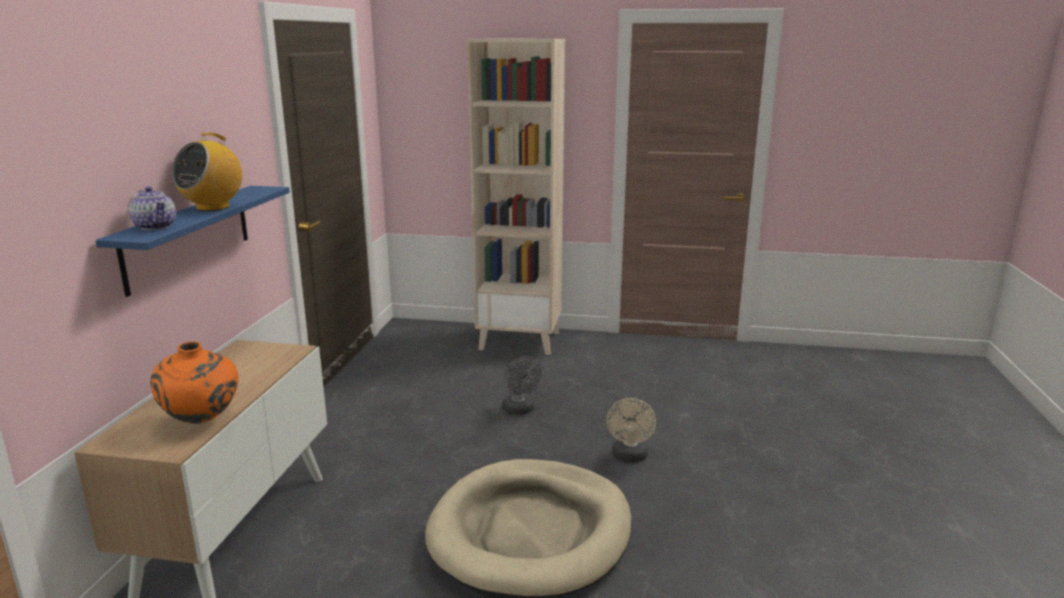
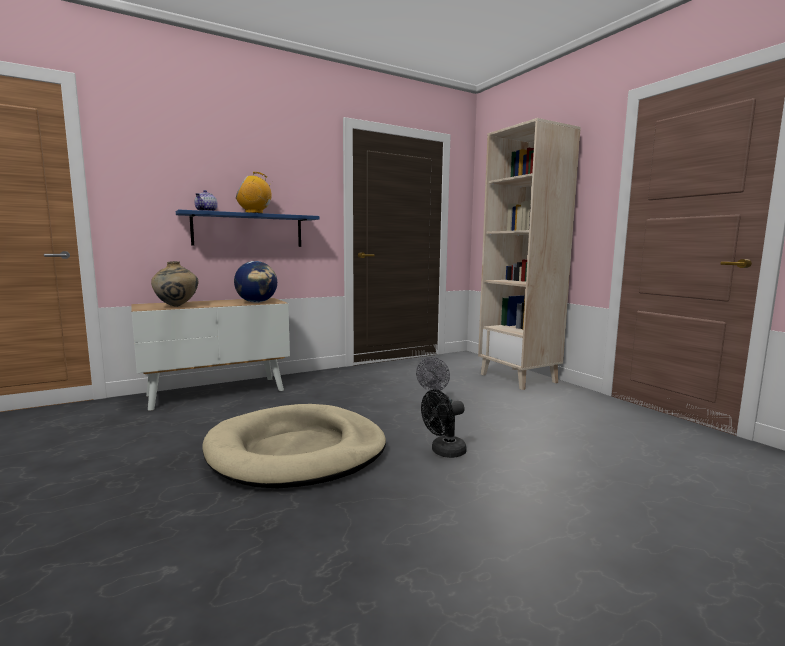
camera: 50 degrees right, 10 degrees down
(202, 421) = (177, 306): orange vase -> beige vase
(273, 361) = (257, 302): none -> globe
(629, 457) = (444, 452): beige fan -> black fan

